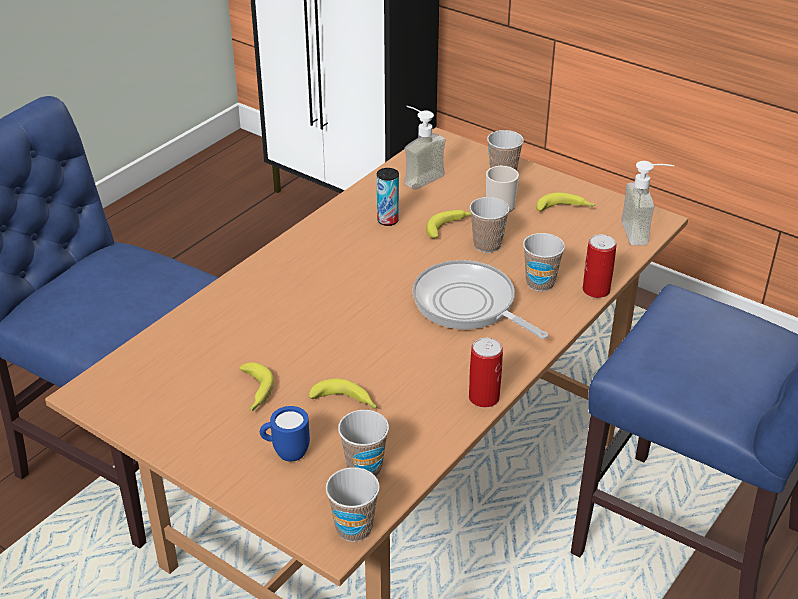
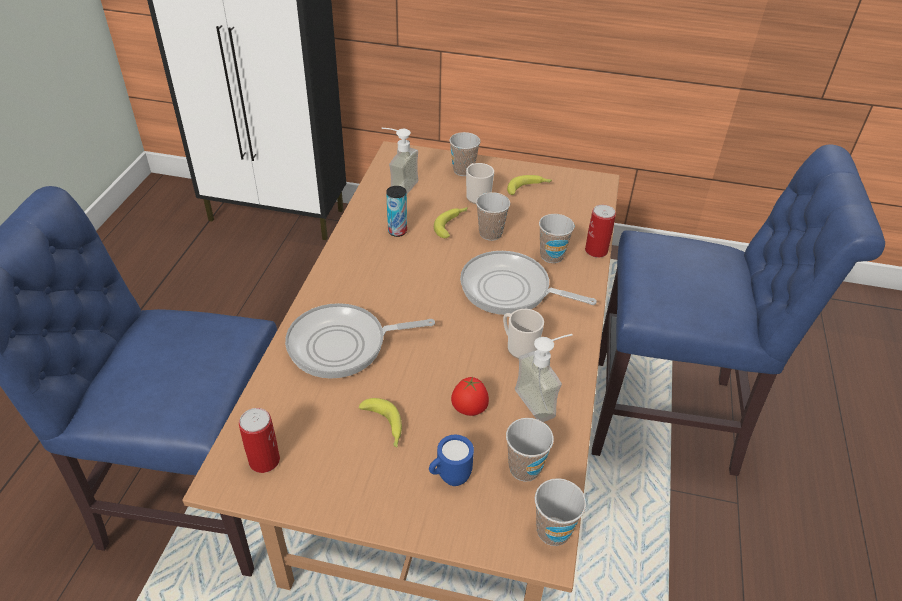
camera: 25 degrees left, 5 degrees up
(263, 312) = (343, 345): none -> frying pan
(346, 402) = (469, 410): banana -> tomato
(438, 360) = (519, 347): none -> mug
(484, 397) = (576, 369): can -> can (264, 460)
(643, 232) = (597, 194): soap dispenser -> soap dispenser (543, 400)

